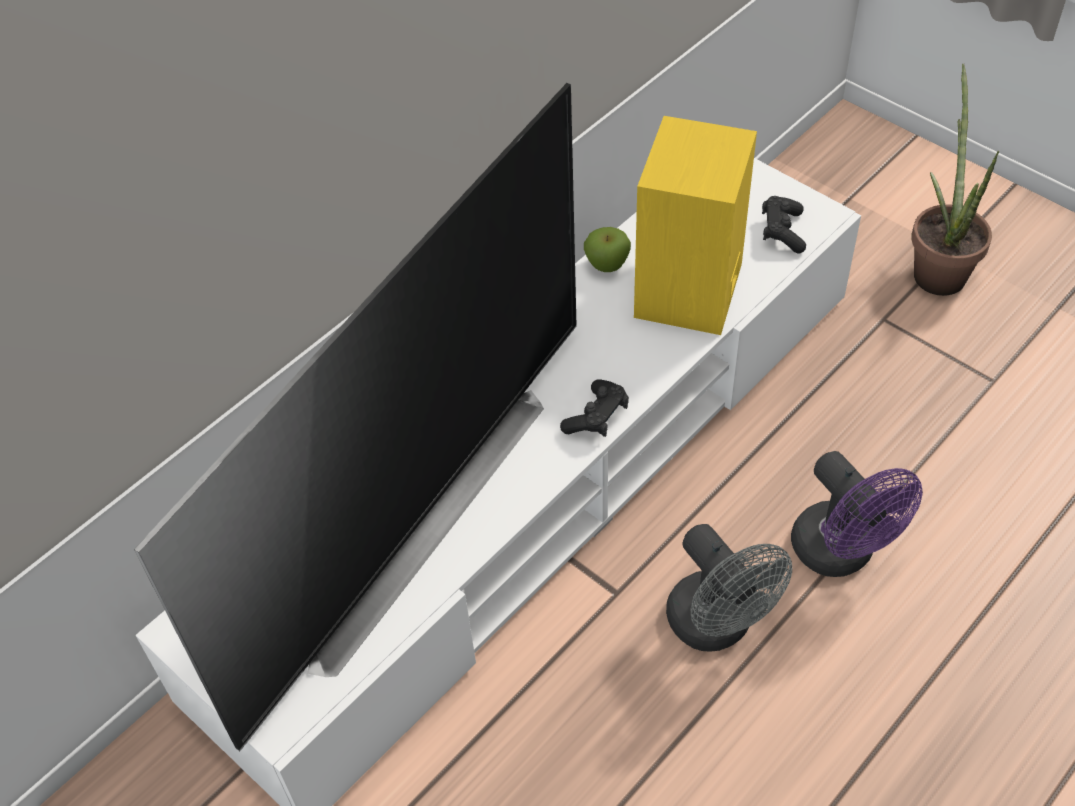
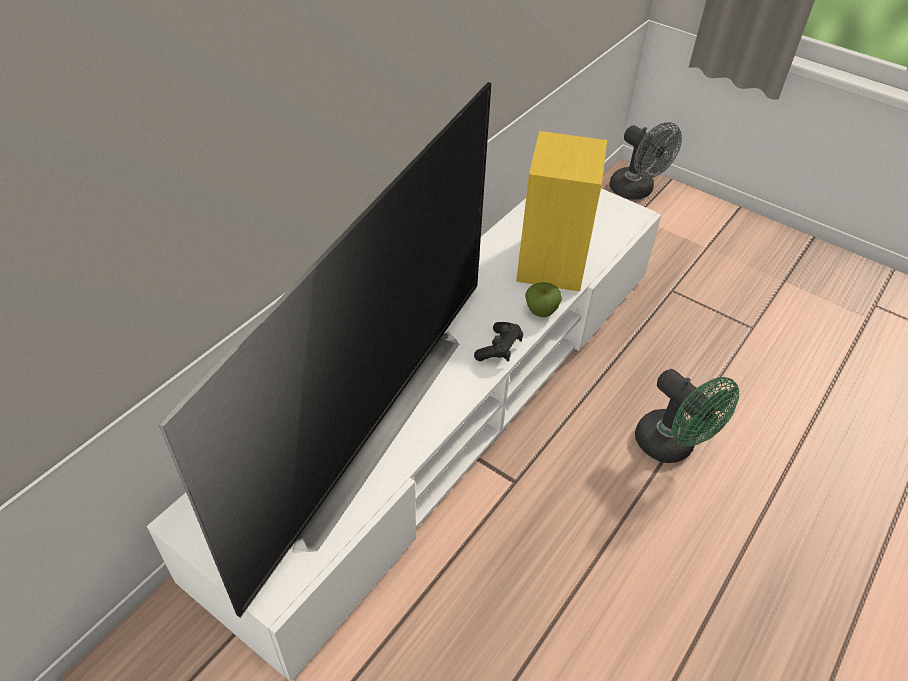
camera: 10 degrees left, 5 degrees down
(607, 265) = (492, 248): apple -> apple (541, 312)
(718, 626) = (593, 502): grey fan -> grey fan (636, 191)
(782, 232) = (610, 225): black game controller -> none
(842, 554) = (672, 446): purple fan -> green fan
(937, 268) = (701, 258): potted plant -> none

